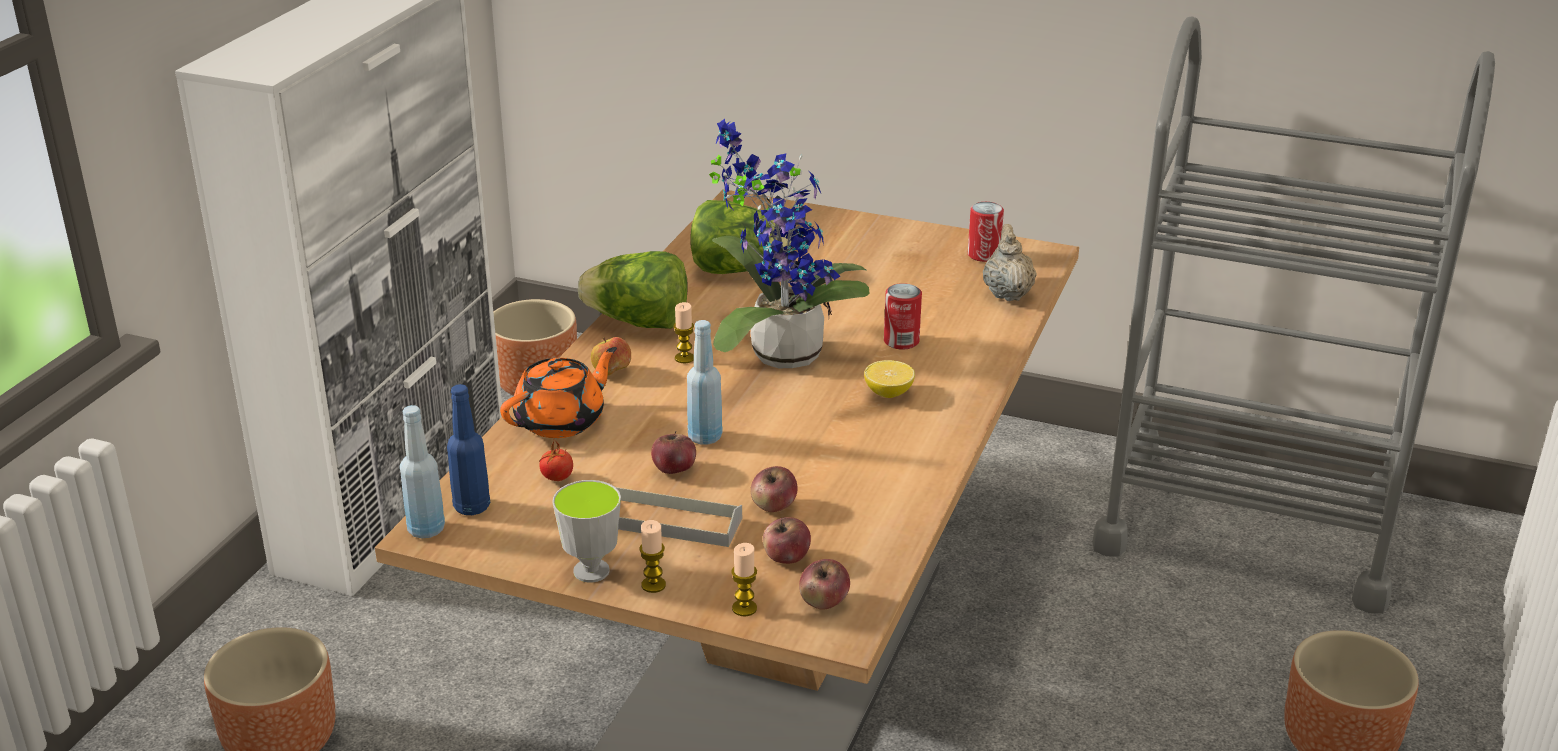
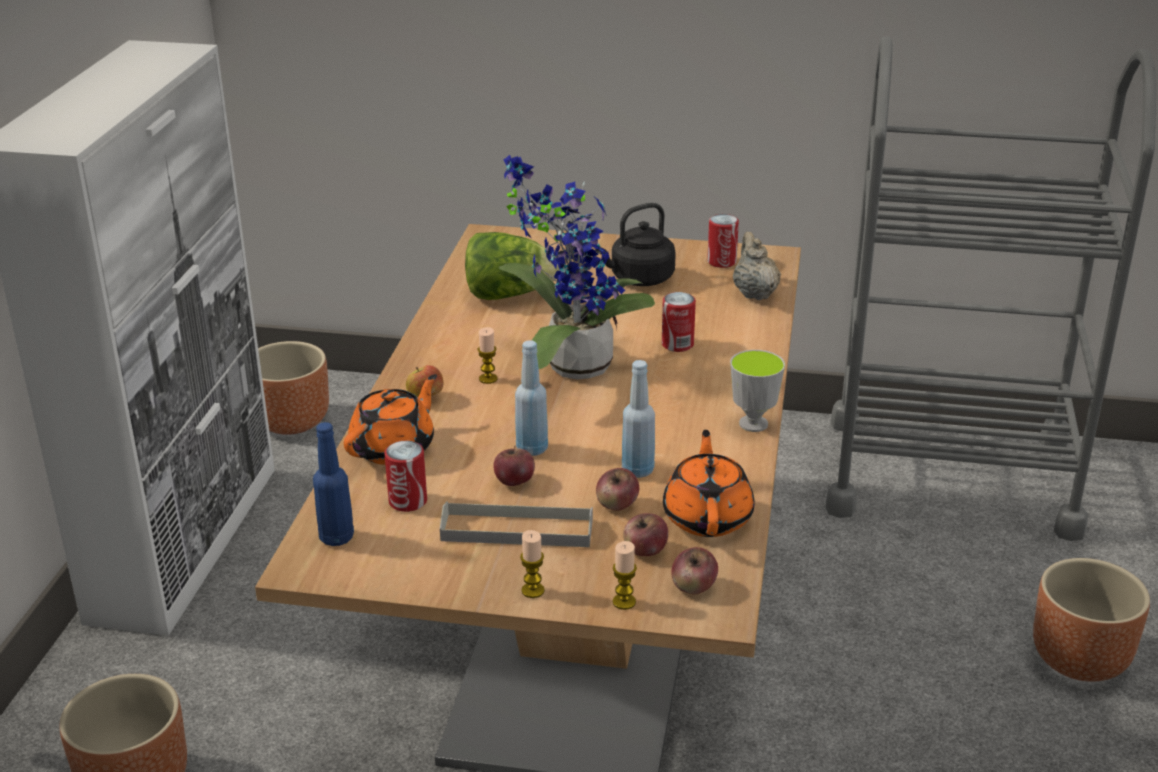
camera: 10 degrees left, 0 degrees up
(426, 529) = (300, 564): blue bottle -> blue bottle (637, 470)
(557, 478) = (408, 501): tomato -> can
(591, 571) = (470, 585): cup -> cup (753, 424)
(638, 323) = (434, 351): lettuce -> none
(866, 530) = (708, 517): none -> orange teapot
(885, 266) = (639, 279): none -> black kettle
(889, 393) = (683, 392): lemon -> none

